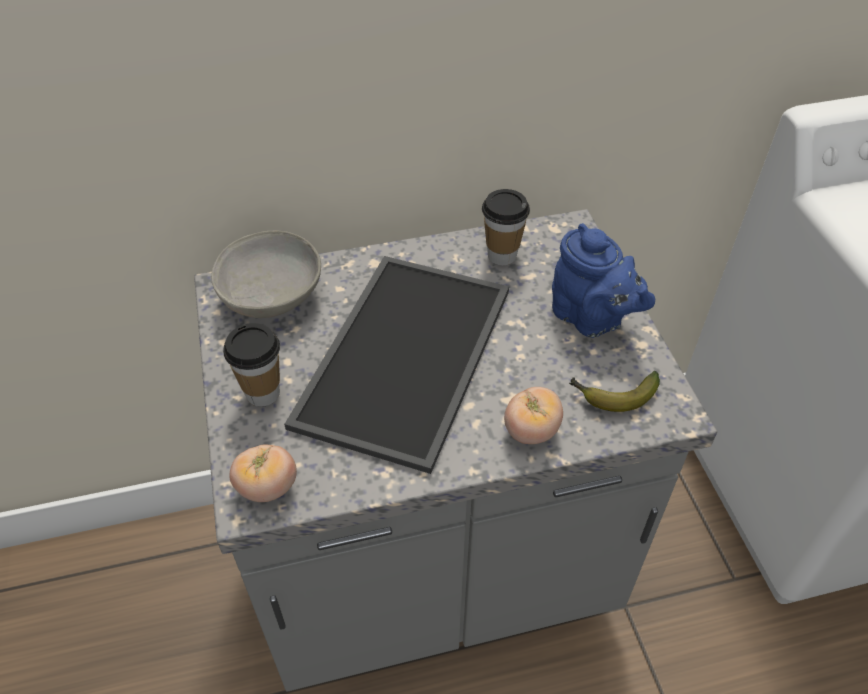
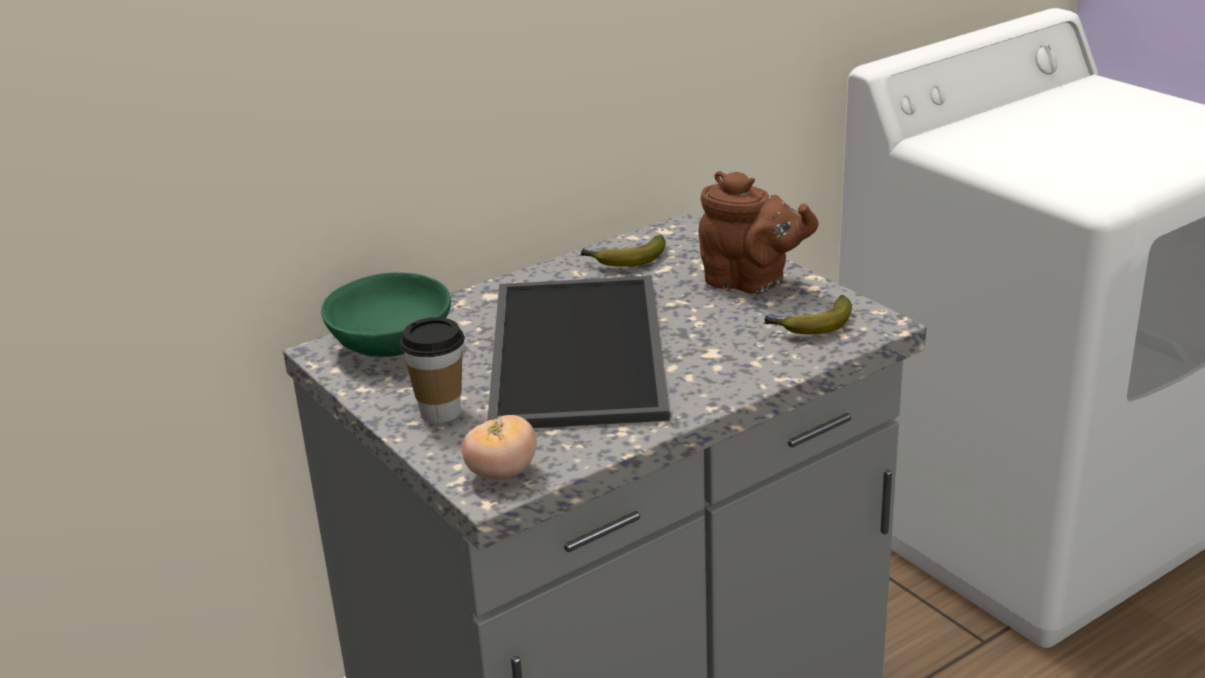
camera: 20 degrees left, 20 degrees down
(273, 296) = (393, 344): grey bowl -> green bowl
(502, 255) = (624, 261): cup -> banana
(531, 431) = (748, 368): tomato -> none
(591, 319) = (751, 282): blue teapot -> brown teapot

